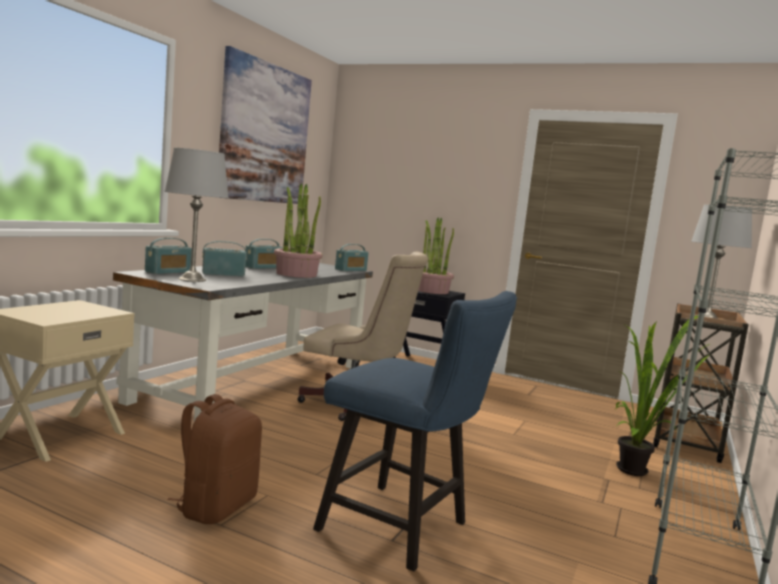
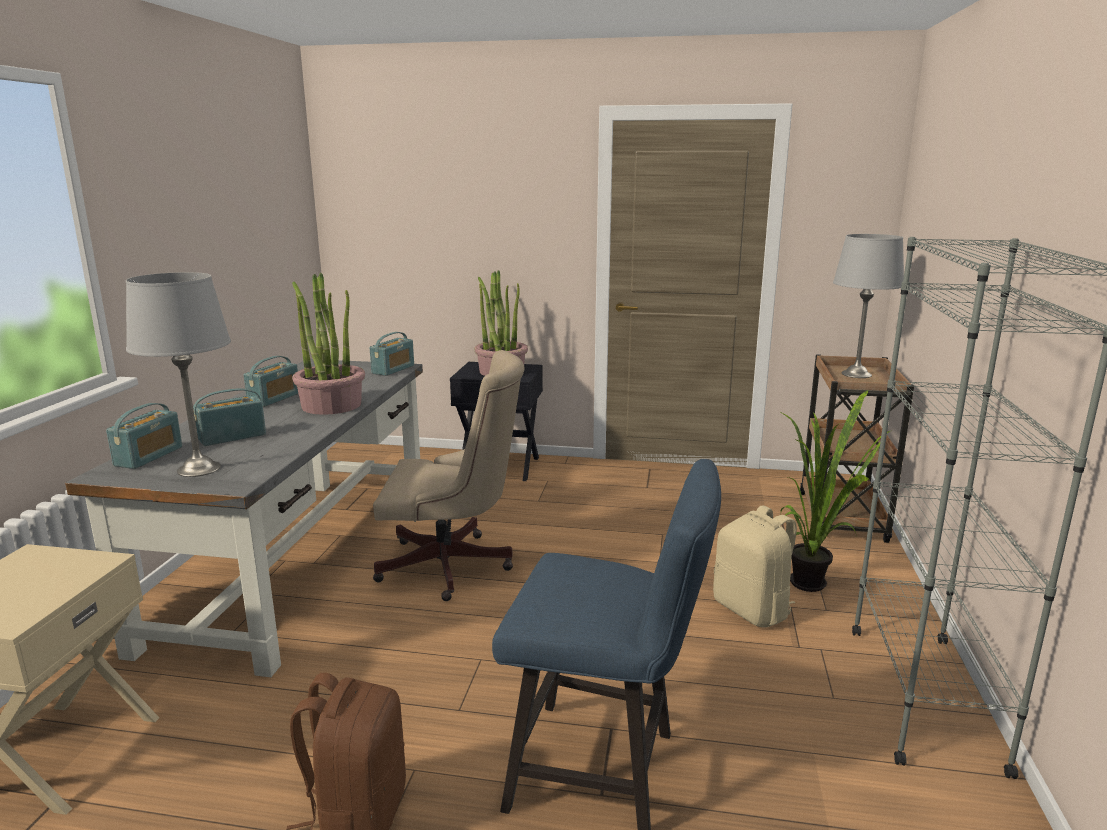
camera: 15 degrees left, 10 degrees up
(265, 133) = (222, 185): picture -> none
(575, 474) = (753, 610): none -> beige backpack

